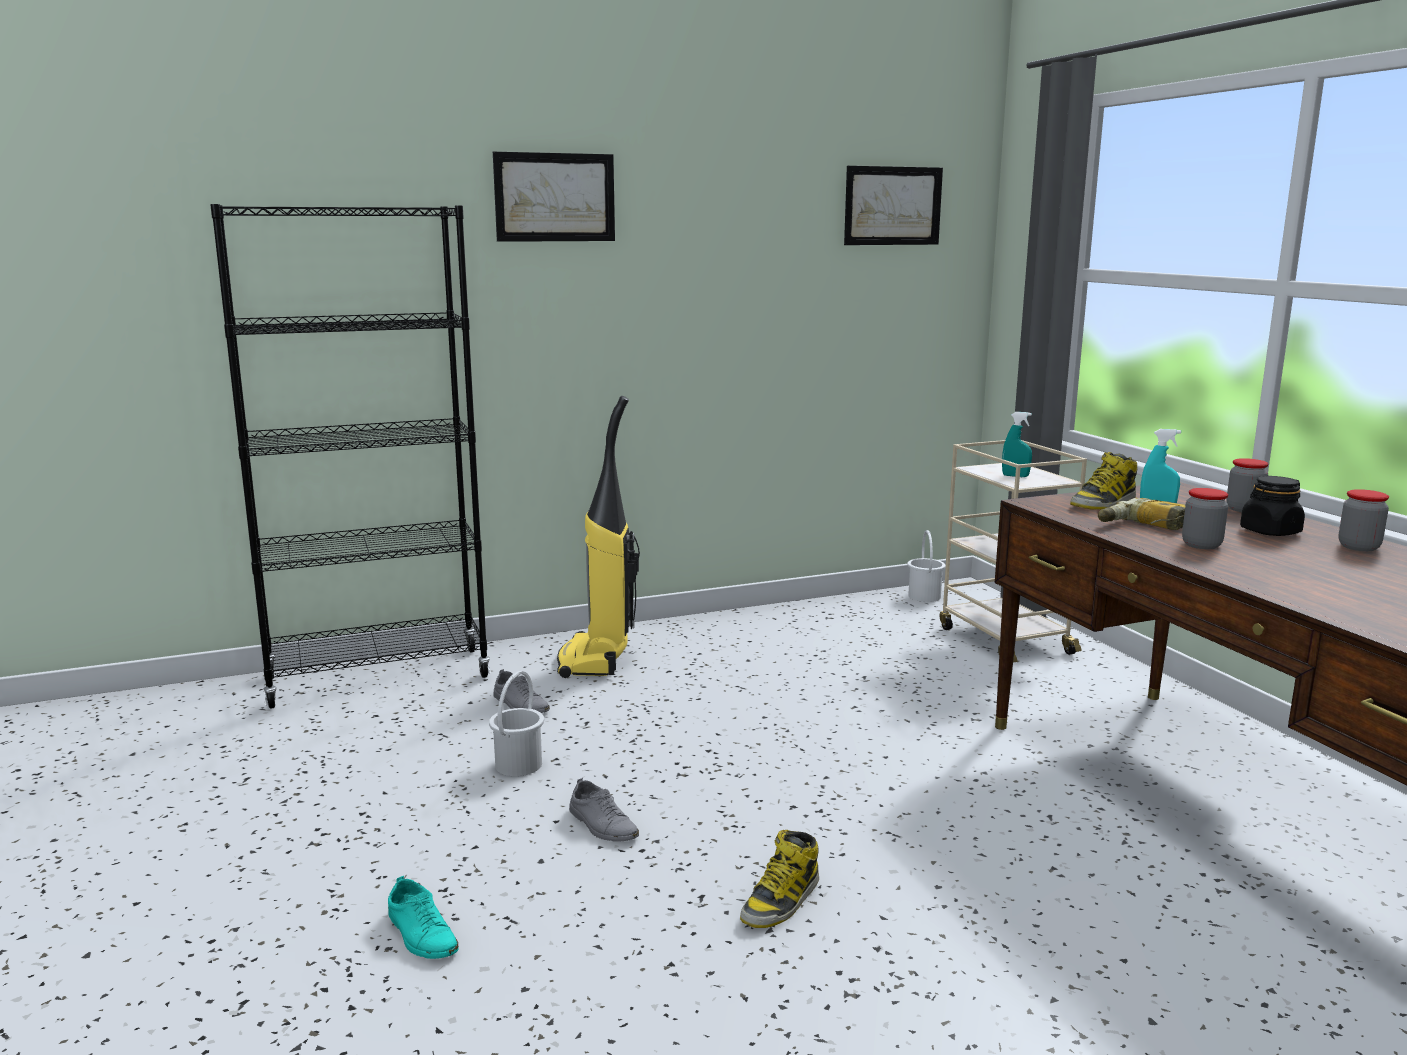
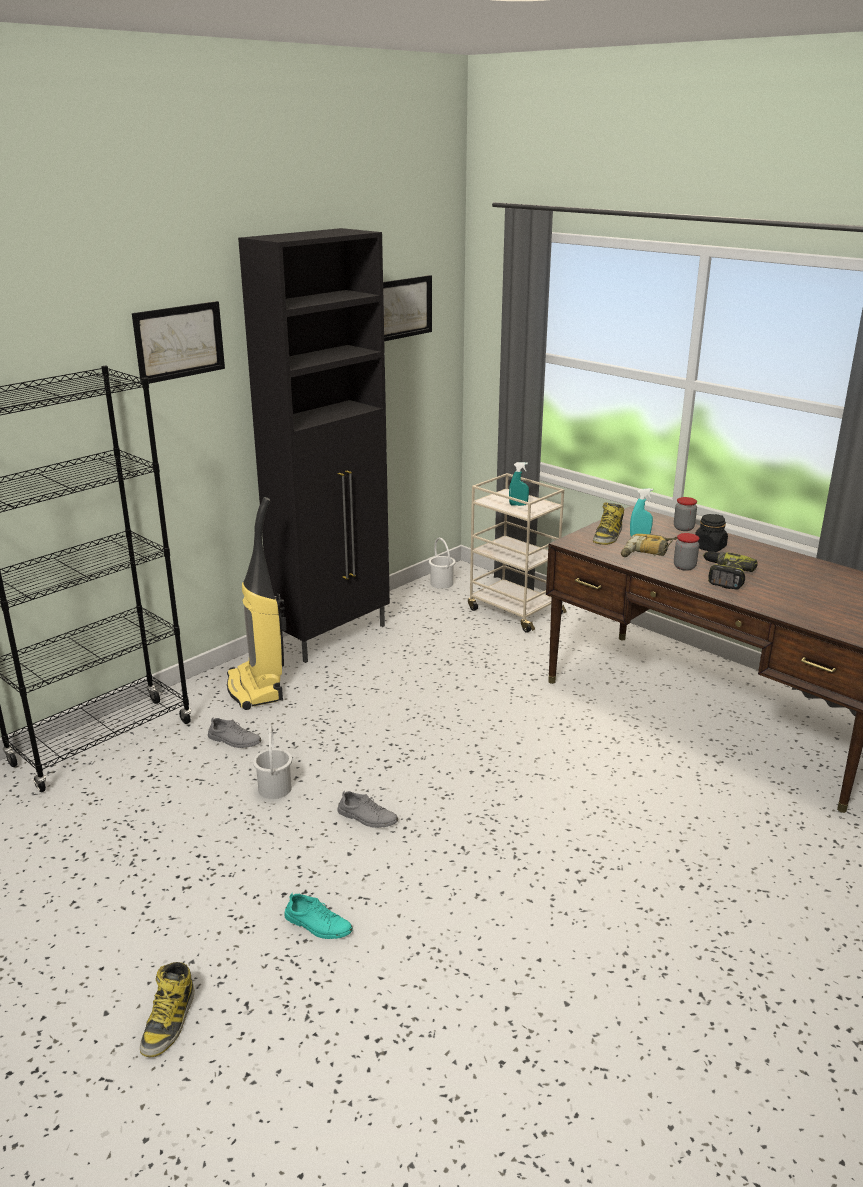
camera: 25 degrees left, 10 degrees up
(736, 625) = (333, 636): none -> black cabinet
(781, 901) = (508, 836): boot -> boot (169, 1021)
(1264, 563) = (724, 576): none -> power drill
(1358, 547) = (758, 553): jar -> none

